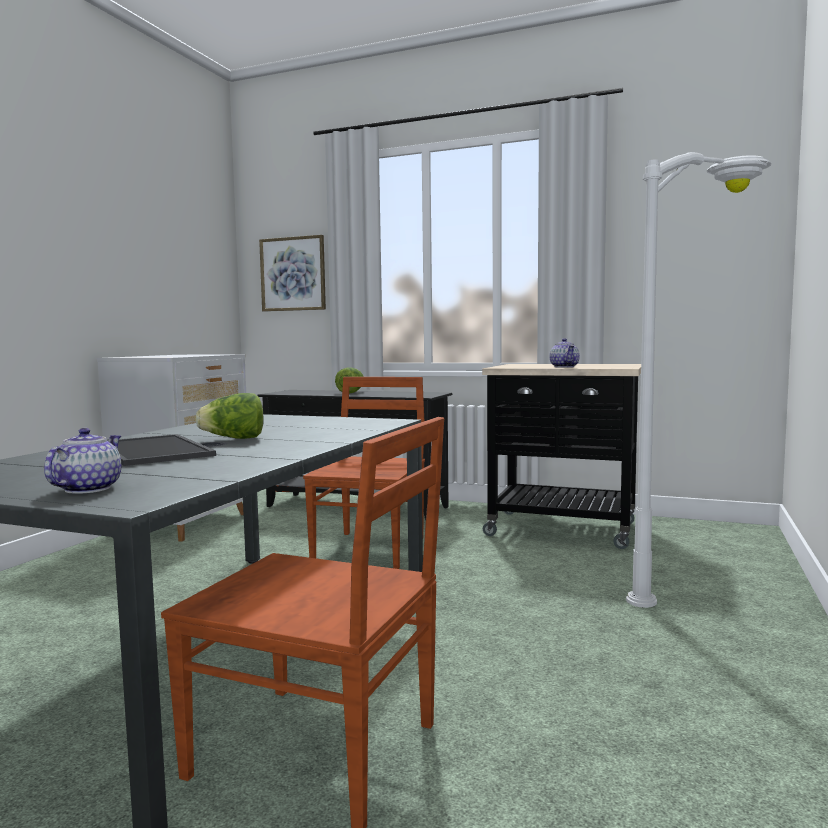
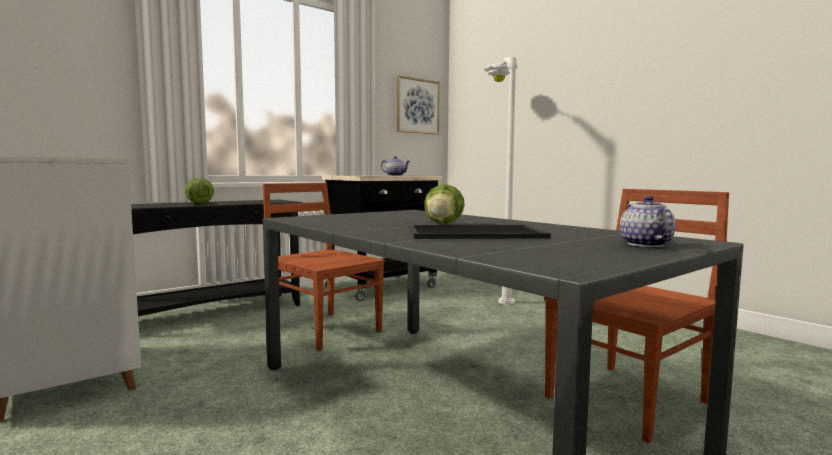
camera: 60 degrees left, 0 degrees up
(87, 489) = (645, 244): teapot -> teapot turned 45 degrees clockwise
(293, 274) = (72, 72): picture -> picture (417, 106)

